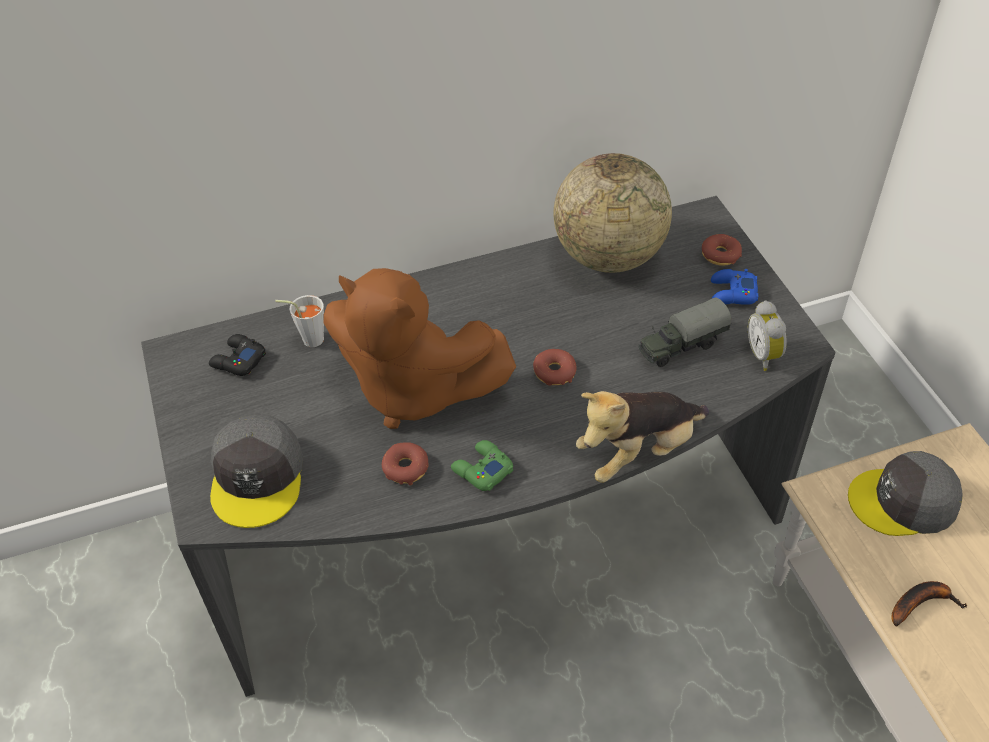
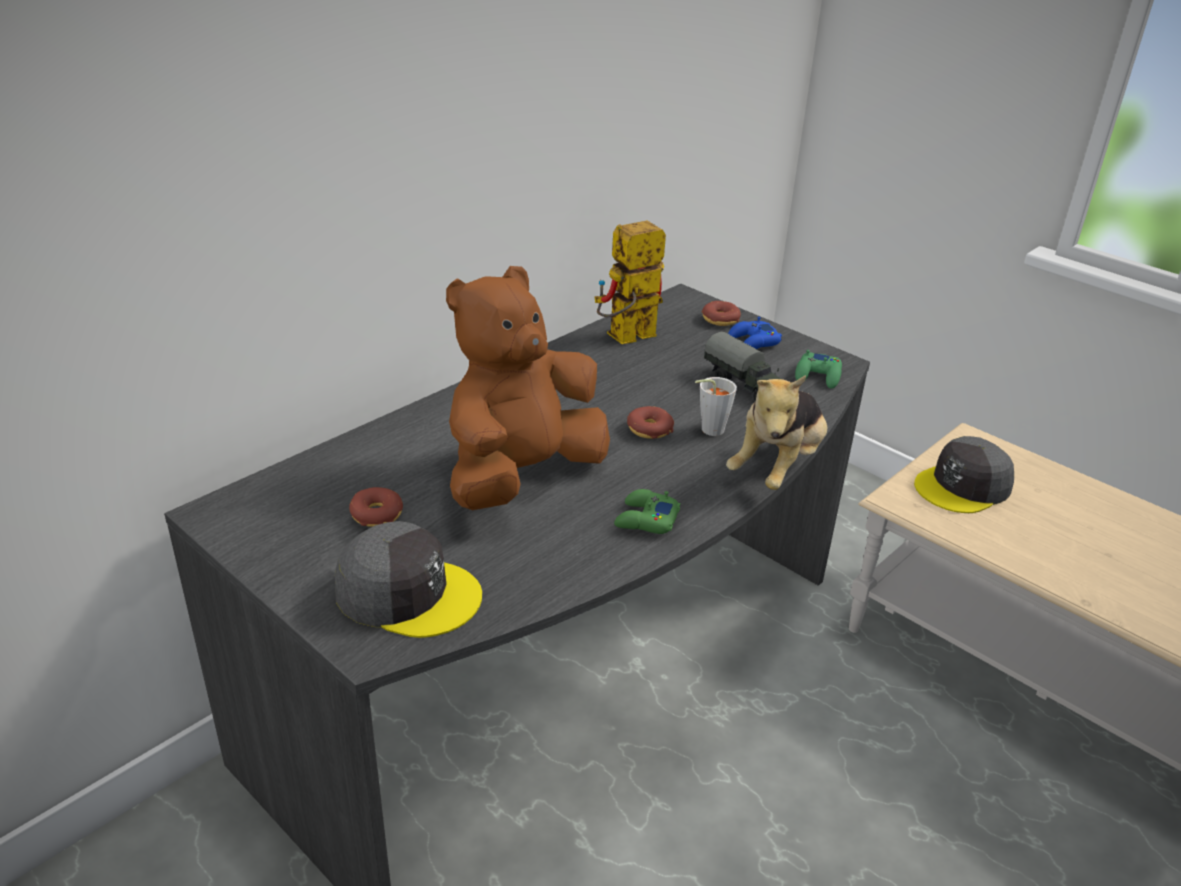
camera: 30 degrees left, 15 degrees down
(238, 360) = (302, 500): black game controller -> none
(258, 477) = (408, 593): grey cap -> grey cap turned 45 degrees counterclockwise
(308, 339) = (372, 463): grey cup -> grey cup (707, 430)
(406, 468) = (567, 539): donut -> donut (376, 514)
(413, 389) = (521, 475): brown plush toy -> brown plush toy turned 135 degrees clockwise
(608, 256) = (625, 339): globe -> toy robot
(681, 346) = (744, 385): toy truck -> toy truck turned 75 degrees counterclockwise
(764, 355) = (818, 376): alarm clock -> green game controller
(921, 603) = (1038, 552): banana -> none

